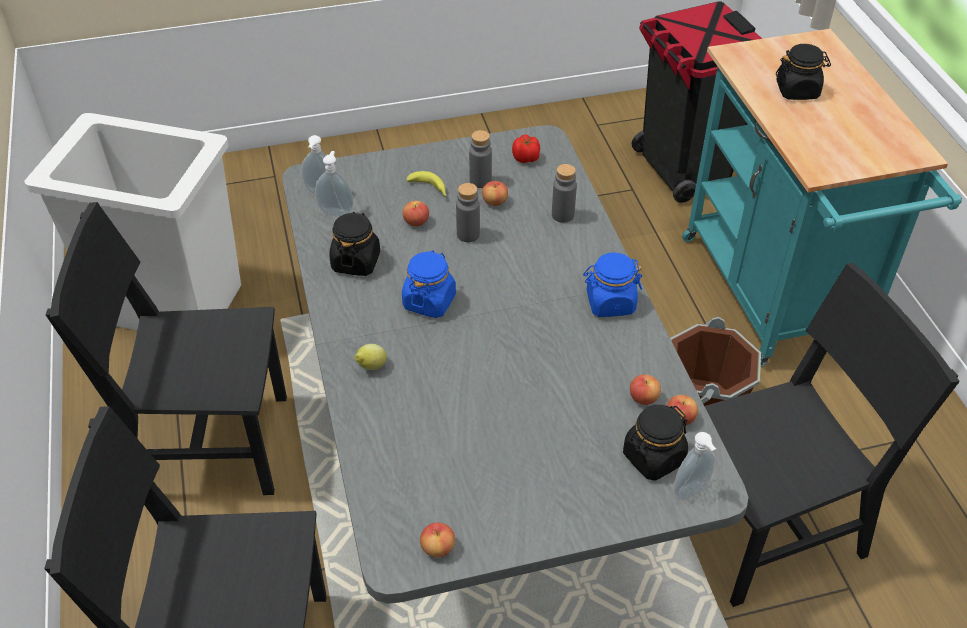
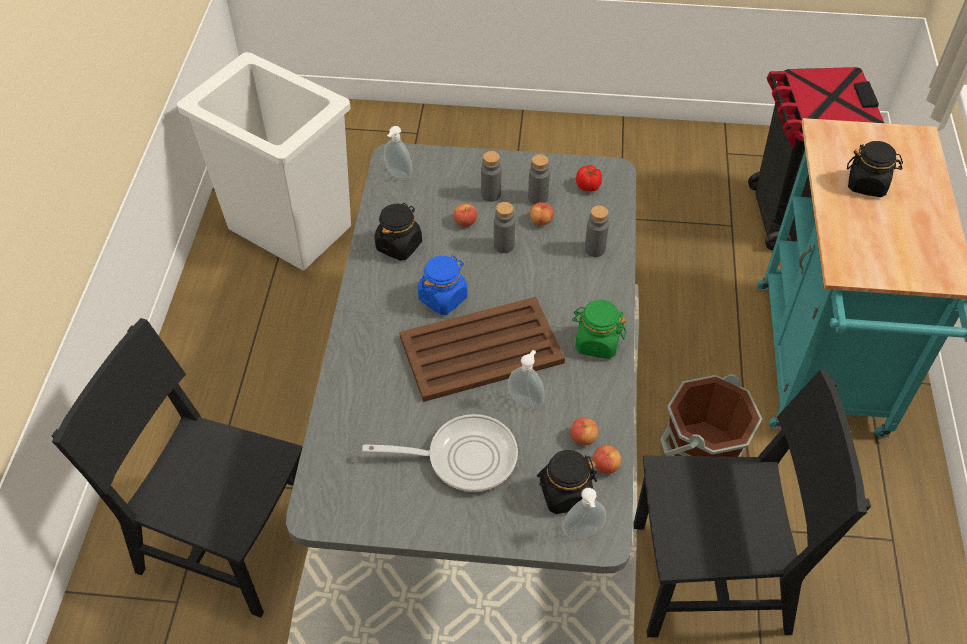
camera: 20 degrees right, 5 degrees up
(209, 444) = (273, 358): black chair -> none
(336, 211) = (403, 195): soap dispenser -> soap dispenser (526, 400)
(371, 367) = (369, 343): lemon -> none
(430, 189) = (491, 194): banana -> grey bottle
(438, 548) = (352, 513): apple -> none
(493, 342) = (479, 350): none -> brown tray
(530, 453) = (464, 457): none -> frying pan
(610, 302) = (596, 342): blue jar -> green jar

